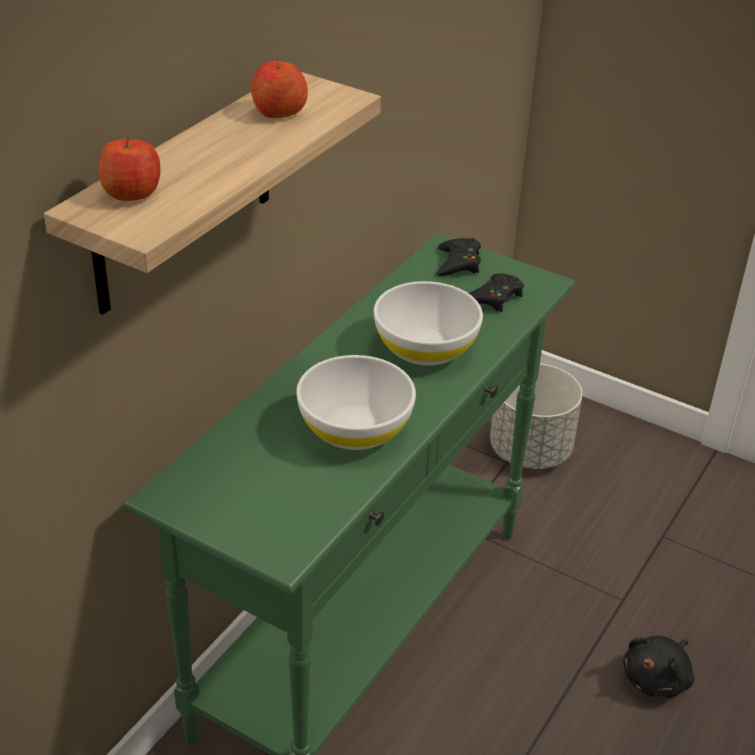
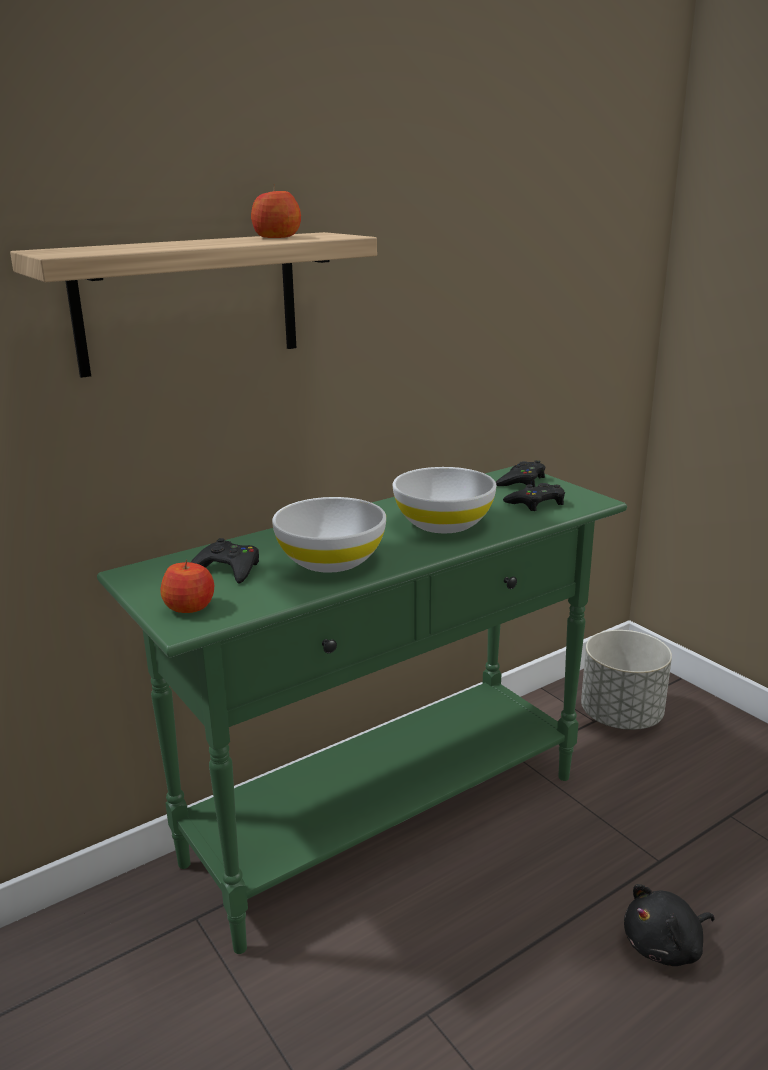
camera: 25 degrees right, 15 degrees down
(132, 193) = (89, 248): apple -> apple (190, 607)
(261, 465) = (228, 569): none -> black game controller

